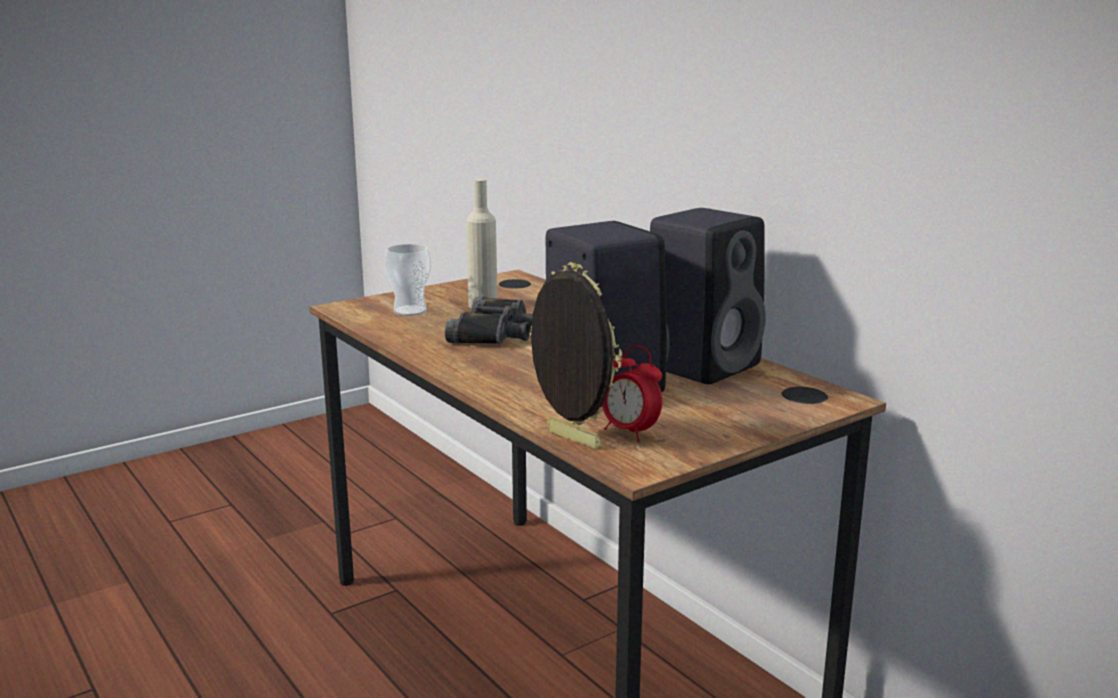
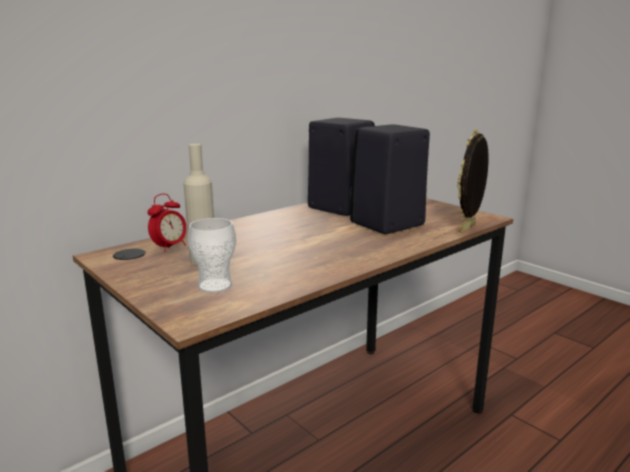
camera: 95 degrees left, 0 degrees up
(495, 333) = (284, 252): black binoculars -> none
(630, 432) = (448, 219): alarm clock -> alarm clock (169, 247)

